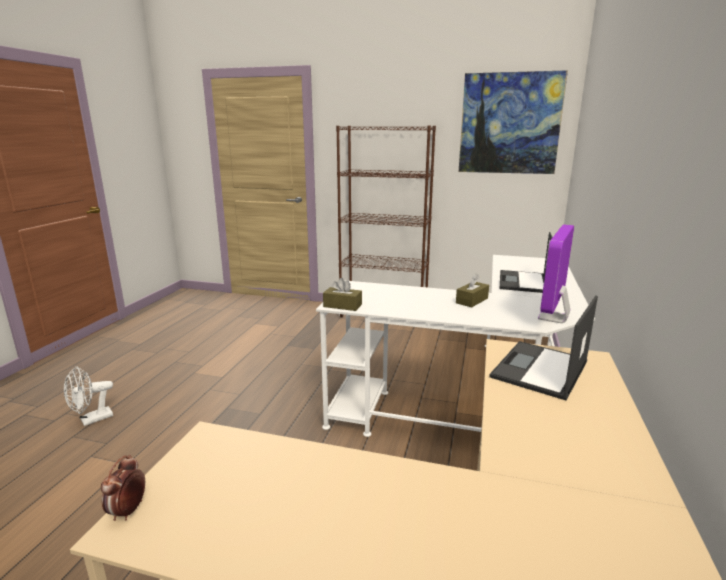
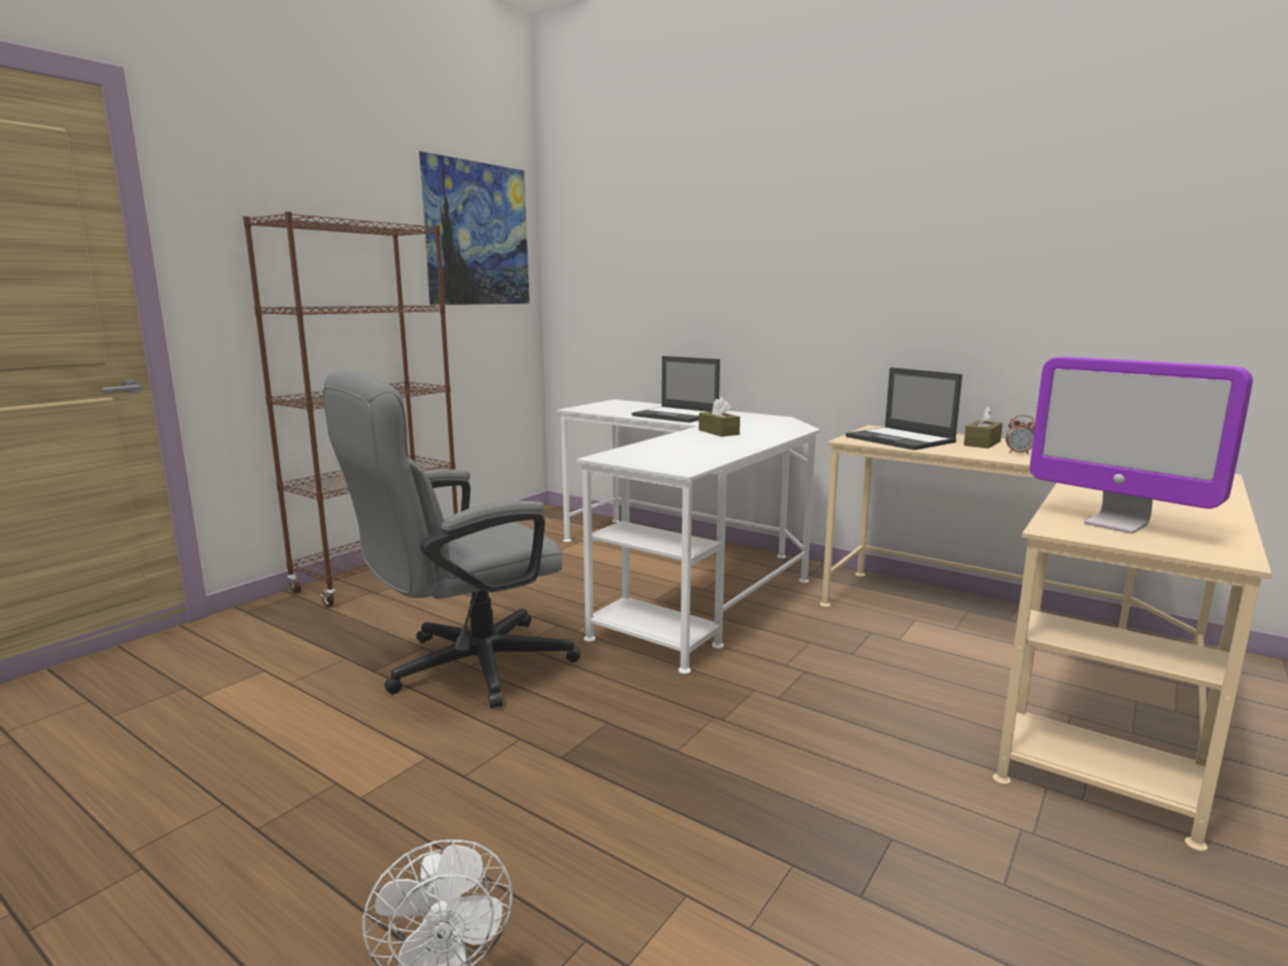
camera: 70 degrees left, 5 degrees down
(128, 511) = (1201, 554): alarm clock -> alarm clock (1019, 453)
(298, 363) = (463, 669): none -> grey office chair
(342, 305) = (690, 467): brown tissue box -> brown tissue box (982, 443)
(553, 317) = (786, 423): monitor -> monitor (1116, 524)

